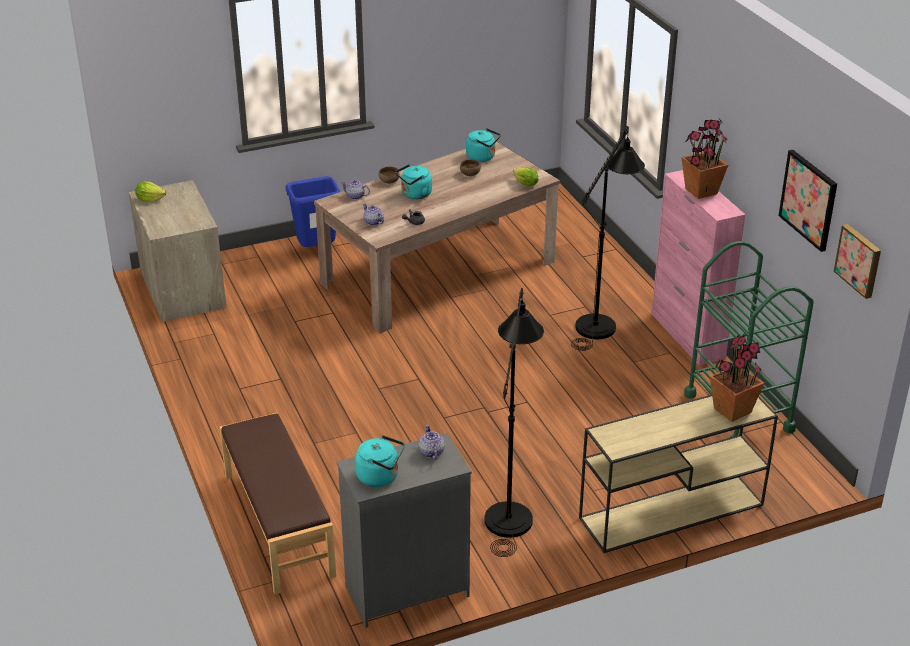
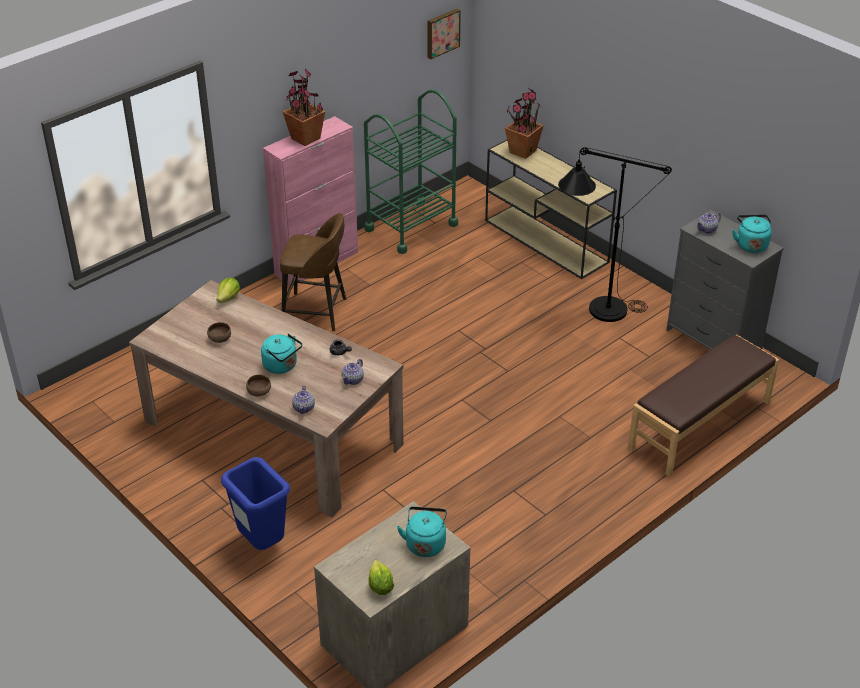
camera: 110 degrees left, 5 degrees up
(482, 157) = (177, 339): turquoise kettle -> turquoise kettle (425, 543)
(600, 321) = (316, 312): black floor lamp -> brown stool
(809, 199) = (390, 40): picture -> none

